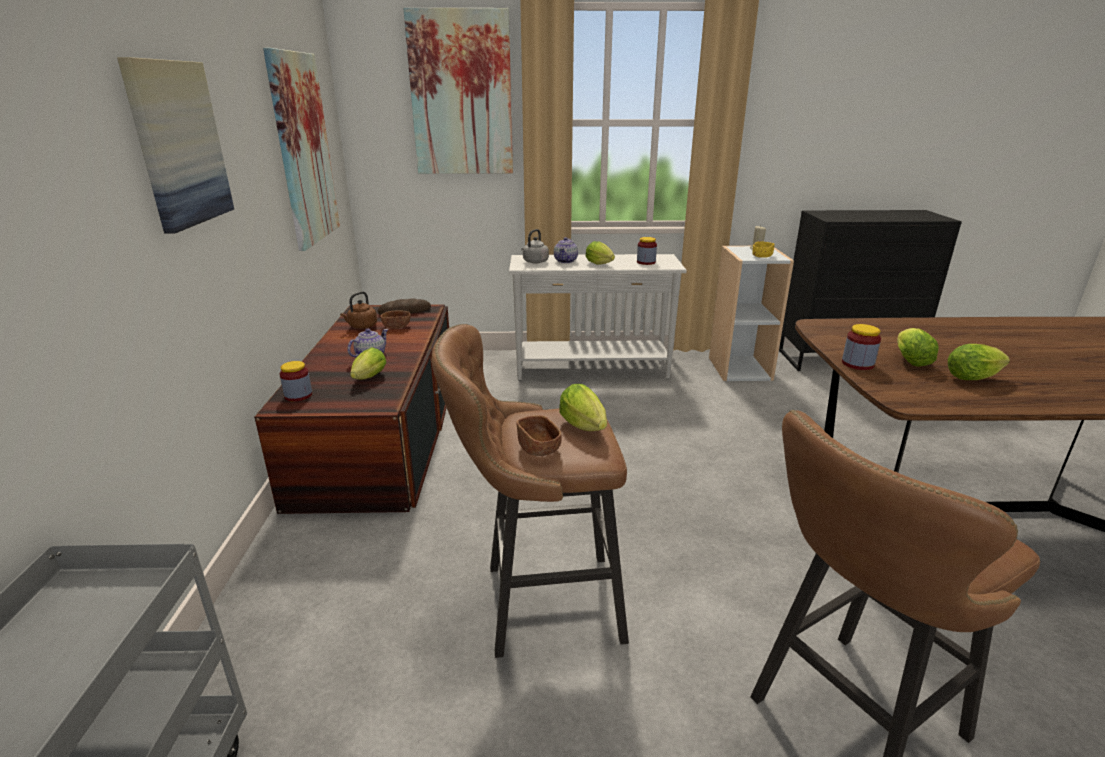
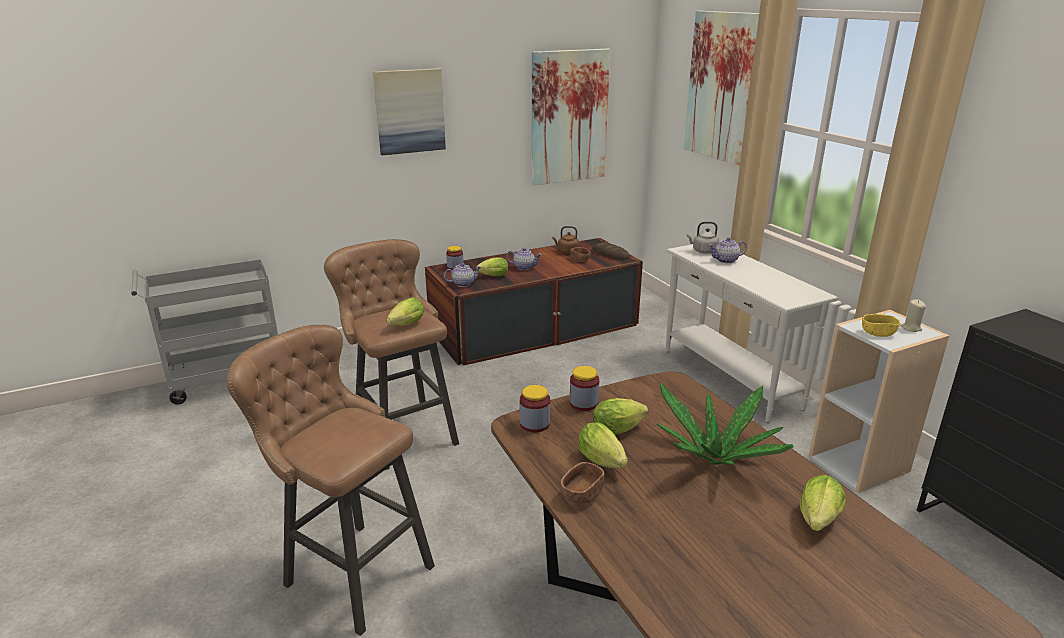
camera: 65 degrees right, 0 degrees up
(364, 401) = (463, 284): none -> teapot
(538, 448) = (375, 318): brown bowl -> brown bowl (582, 494)
(601, 264) = (738, 274): lettuce -> lettuce (817, 522)
(646, 262) = (779, 289): jar -> jar (534, 424)
(953, 340) = (715, 458): none -> potted plant

